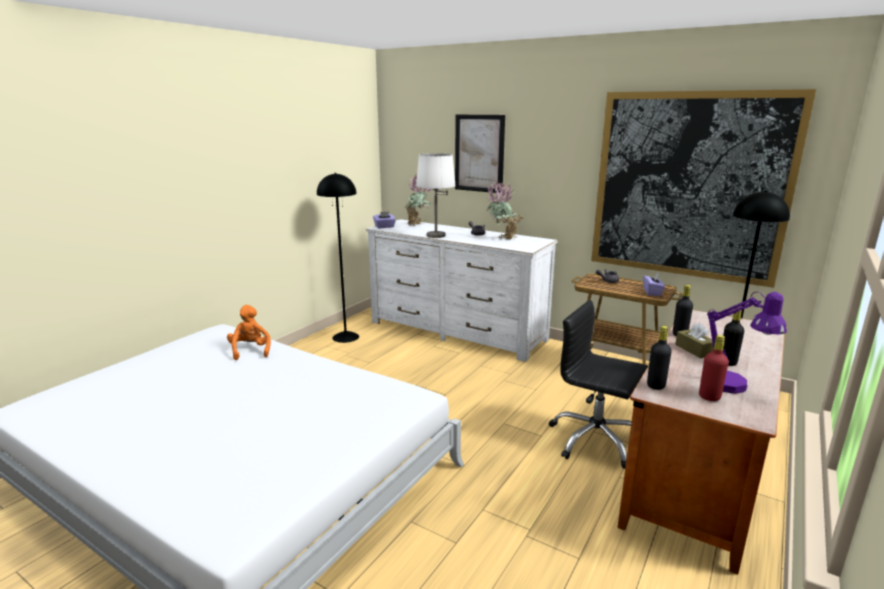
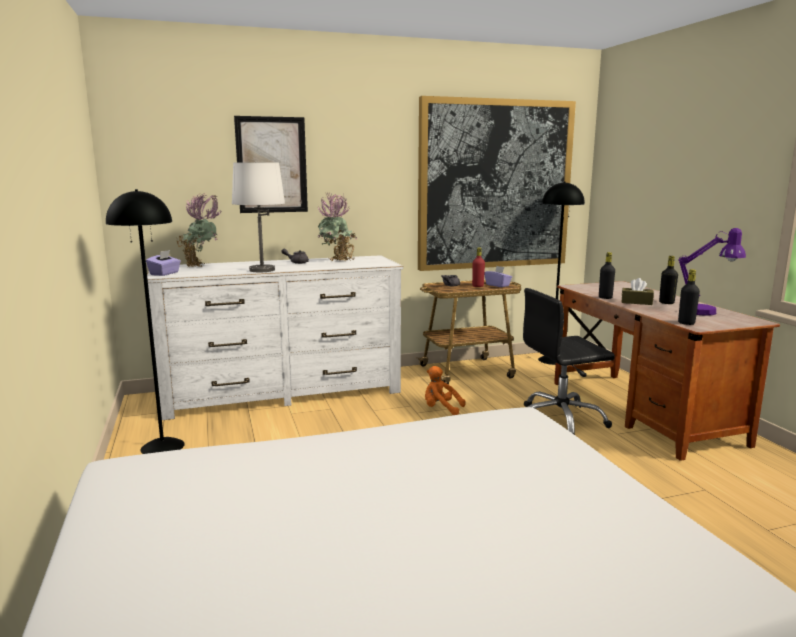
camera: 50 degrees left, 5 degrees down
(250, 351) = (248, 462): orange plush toy -> orange plush toy (441, 409)
(709, 397) = (716, 319): red bottle -> red bottle (478, 286)

